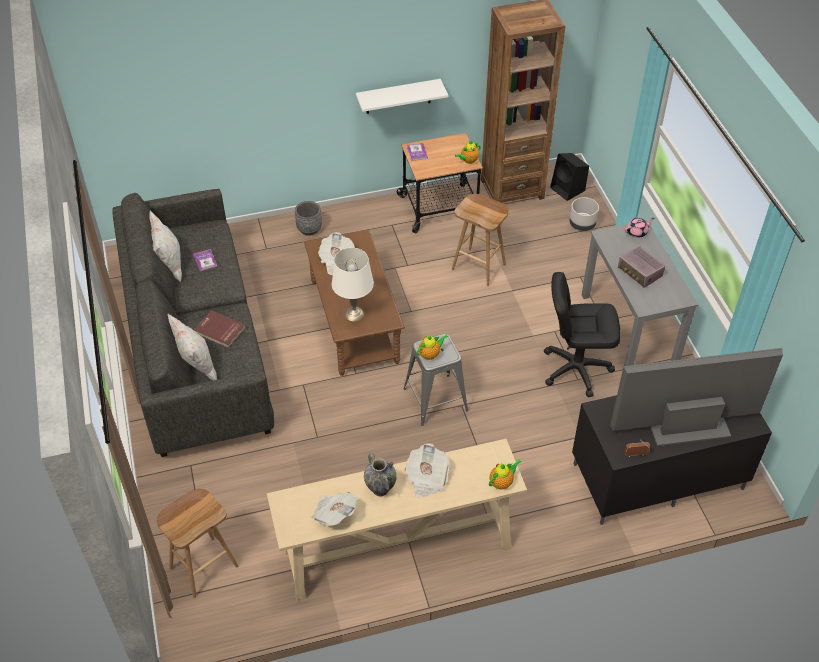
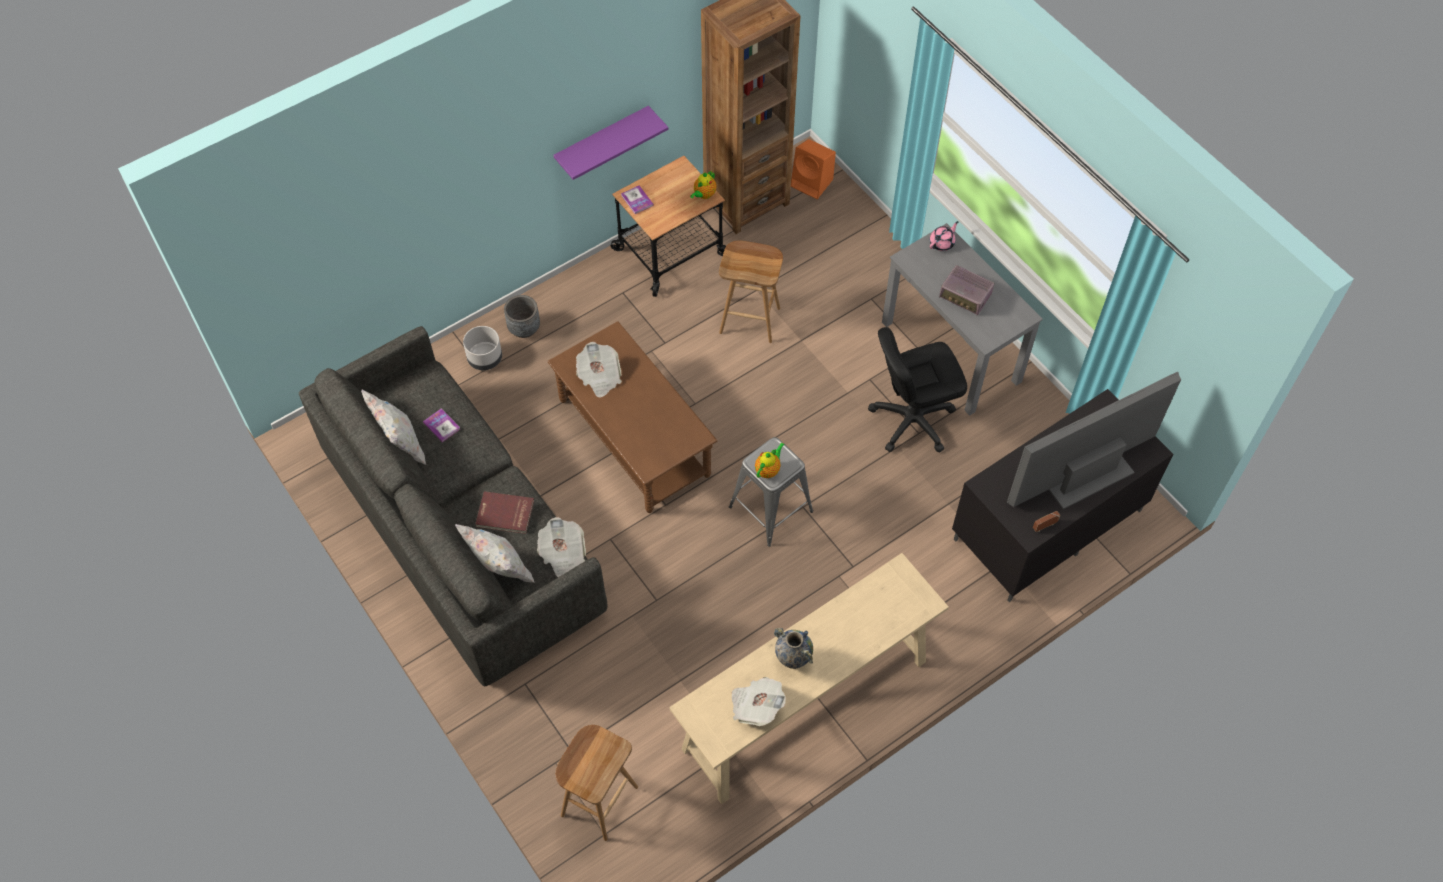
camera: 20 degrees left, 10 degrees up
(354, 313) = (652, 440): white table lamp -> none
(398, 96) = (602, 141): white shelf -> purple shelf
(426, 478) = (837, 630): newspaper -> newspaper (562, 554)
(502, 482) = (919, 607): teapot -> none
(568, 189) = (813, 183): black speaker -> orange speaker
(582, 224) = (847, 227): grey planter -> grey planter (485, 358)

